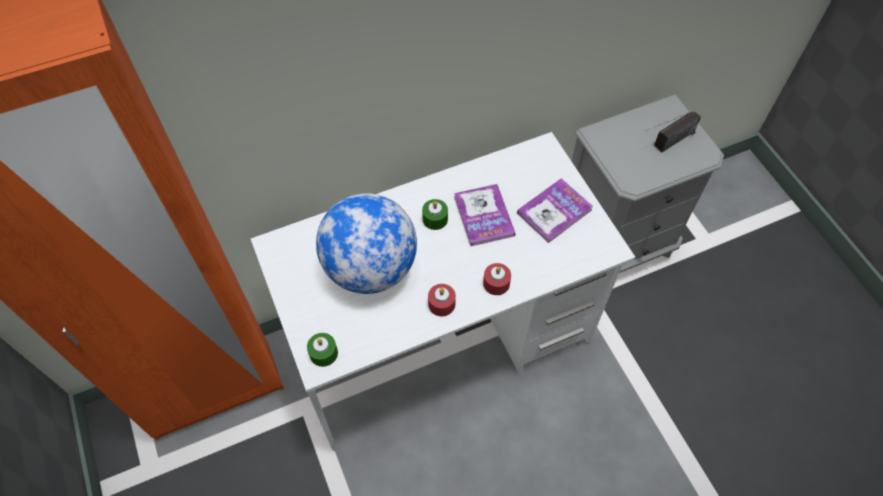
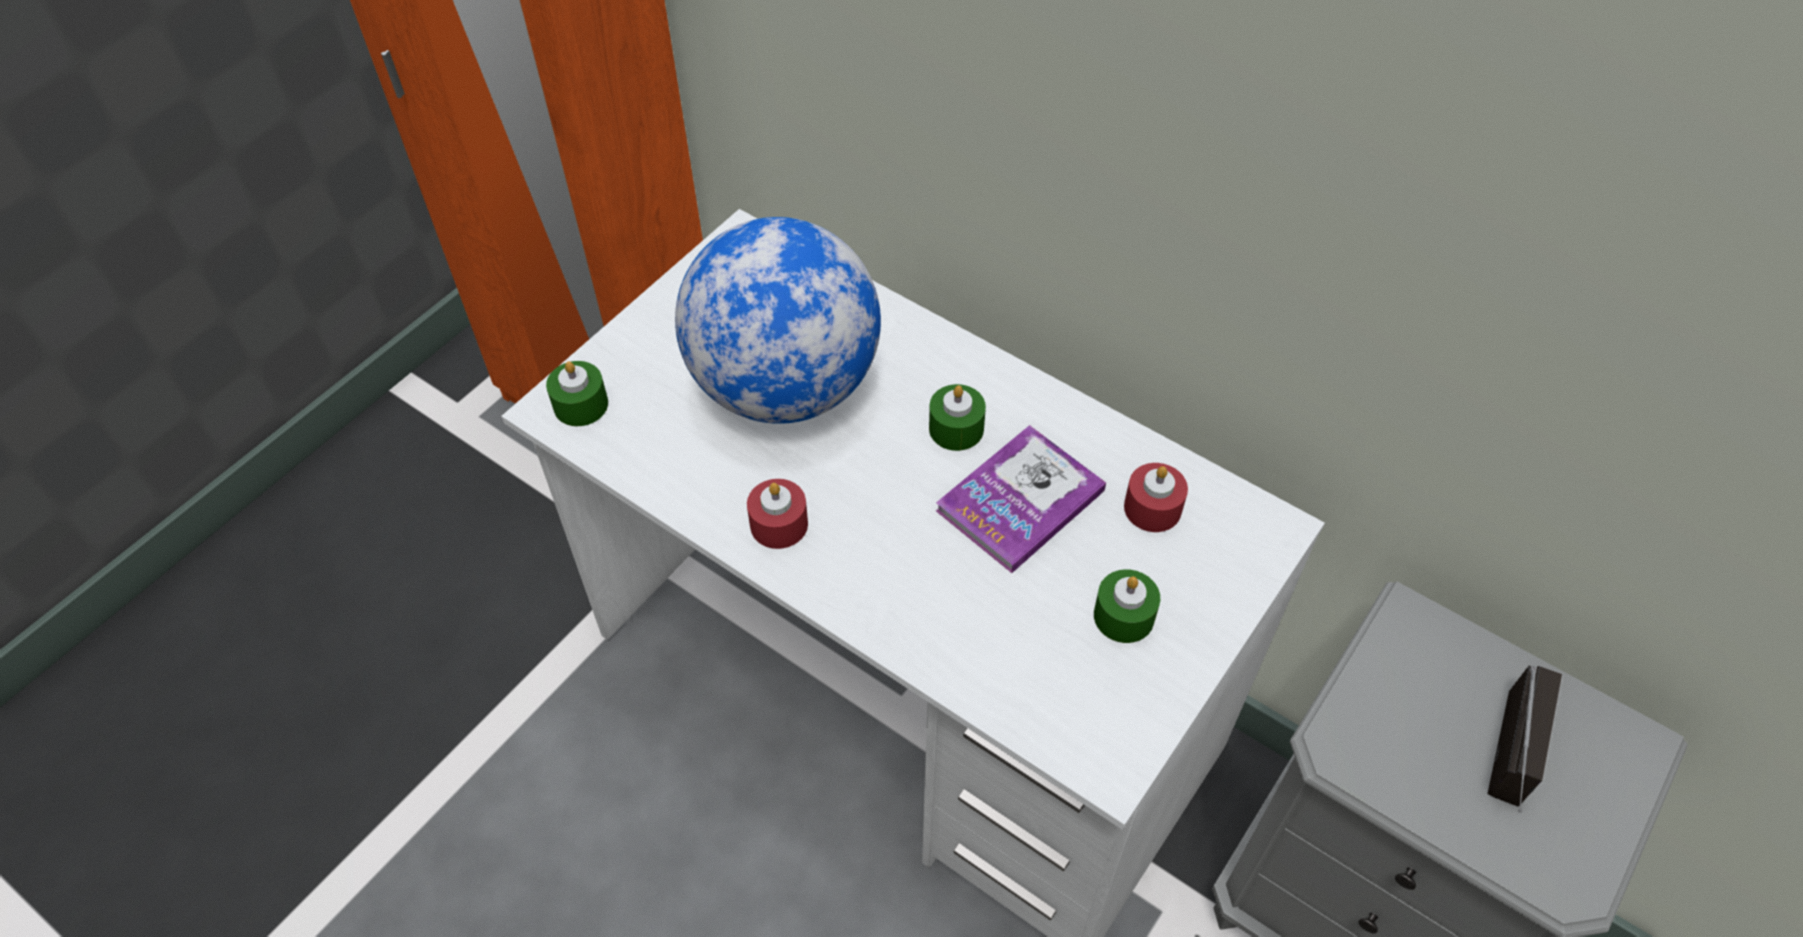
camera: 60 degrees right, 5 degrees down
(496, 283) = (881, 591): red candle -> red candle (1152, 508)
(554, 211) = (1123, 616): book -> green candle
(666, 145) = (1511, 778): radio -> radio turned 90 degrees counterclockwise

